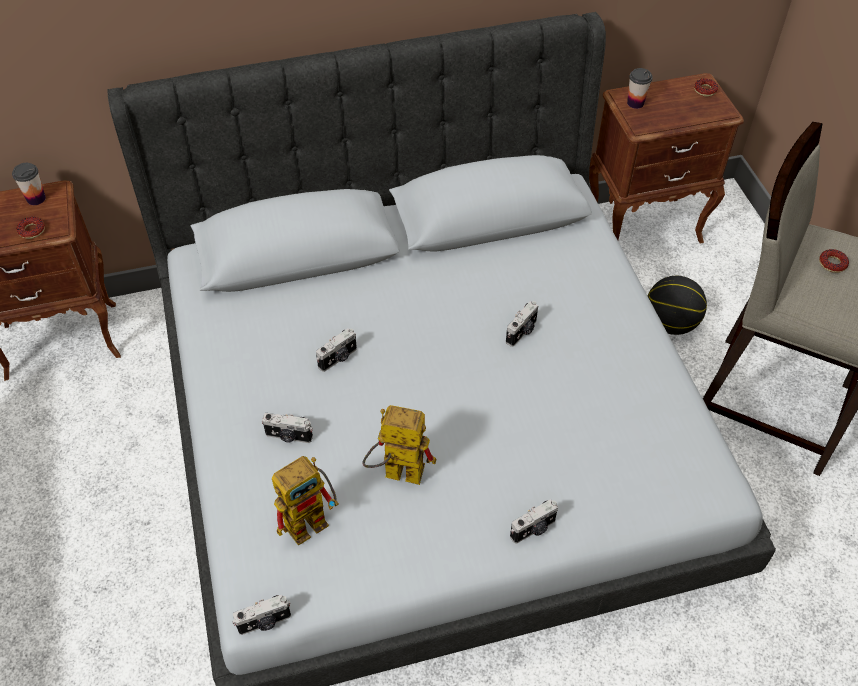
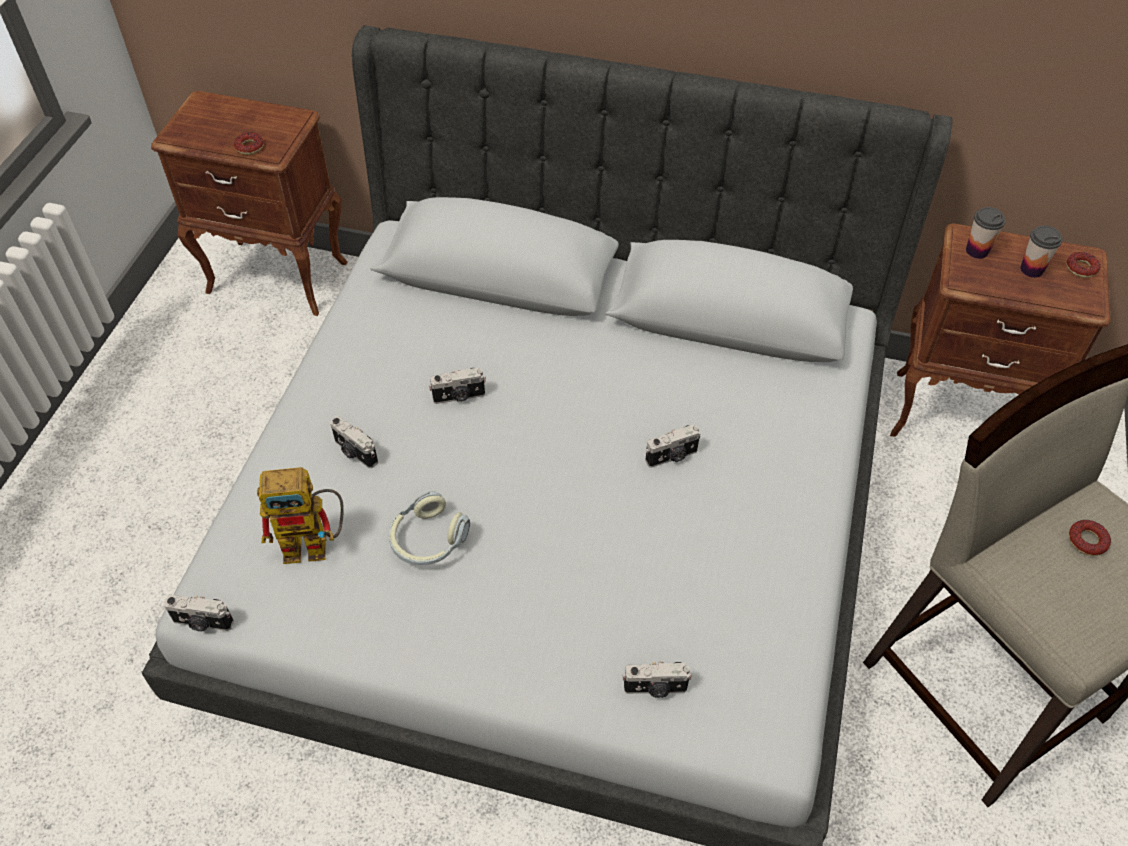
camera: 30 degrees right, 0 degrees up
(36, 199) = (275, 118): cup -> cup (1031, 269)
(395, 473) = (428, 540): toy robot -> headphones
(533, 529) = (528, 673): camera -> camera (655, 688)
(670, 324) = (918, 539): basketball -> none

